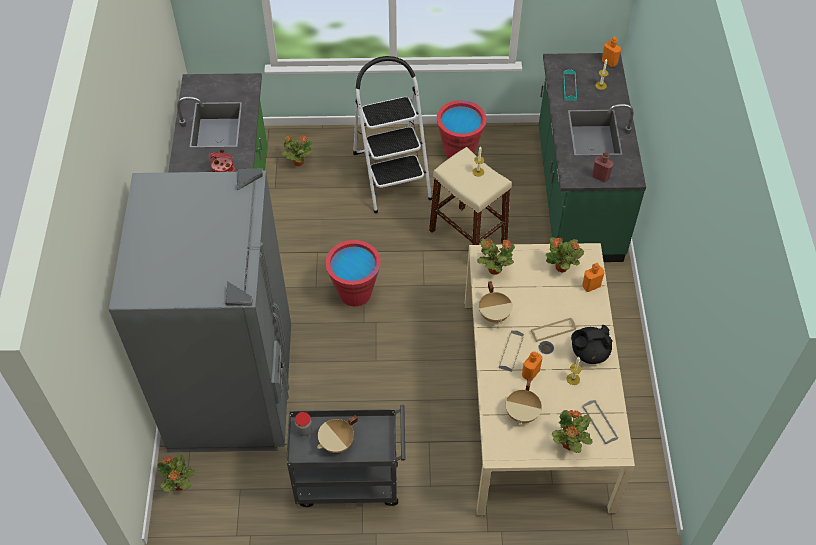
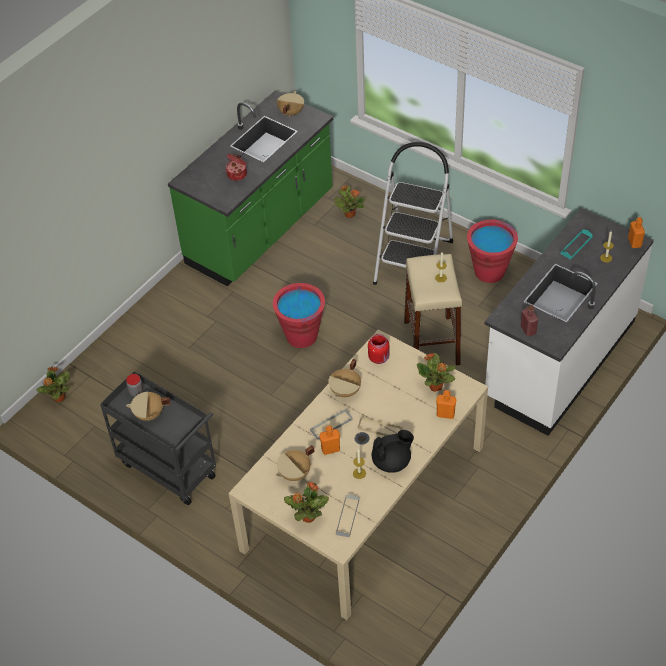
camera: 40 degrees right, 5 degrees down
(218, 88) = (290, 112): none -> beige cooking pot
(233, 387) = (153, 353): grey fridge -> none
(494, 269) = (379, 357): potted plant -> red jar
(576, 195) = (559, 359): green counter -> white counter
(589, 352) = (392, 462): black teapot -> black teapot turned 135 degrees clockwise

